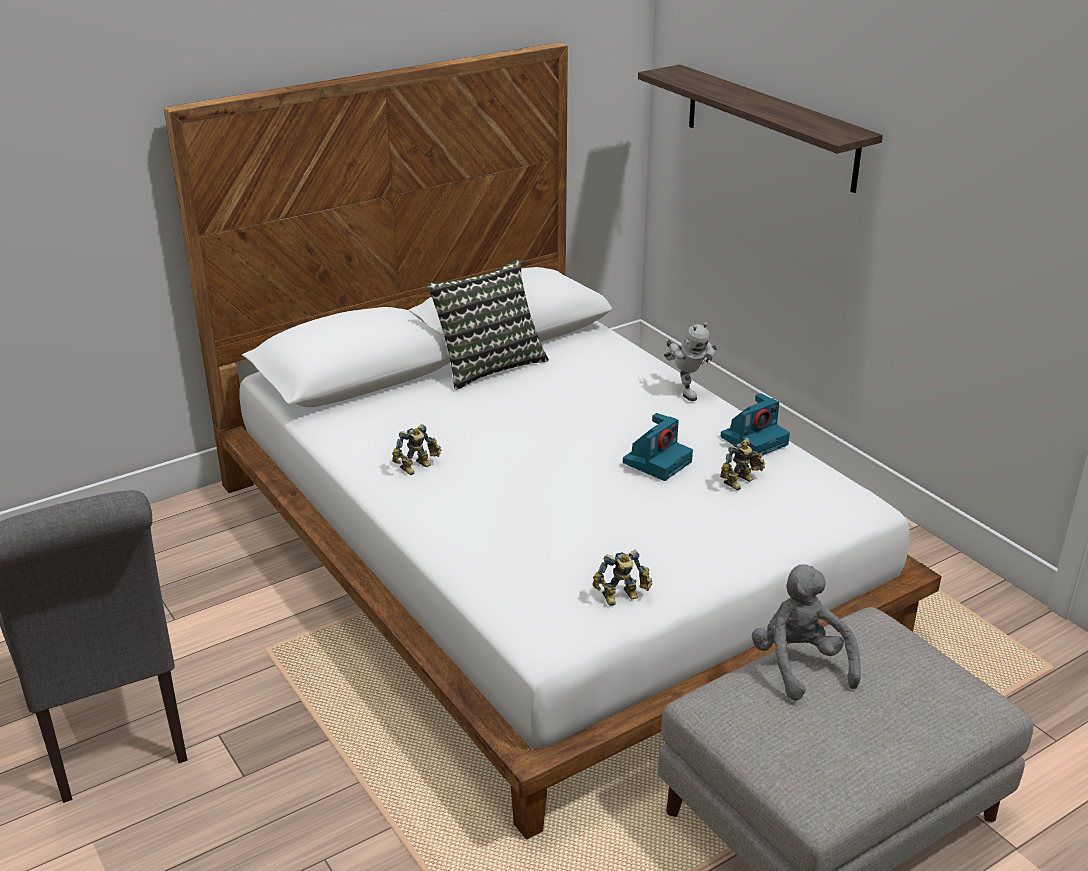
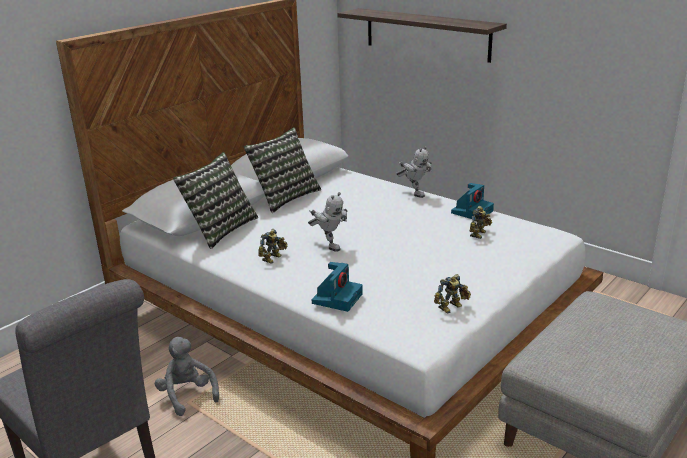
camera: 15 degrees left, 5 degrees down
(369, 405) = (220, 229): none -> pillow
(506, 460) = (329, 245): none -> toy robot
(657, 461) = (422, 231): camera -> camera (337, 298)
(800, 665) = (573, 328): grey plush toy -> grey plush toy (187, 395)

